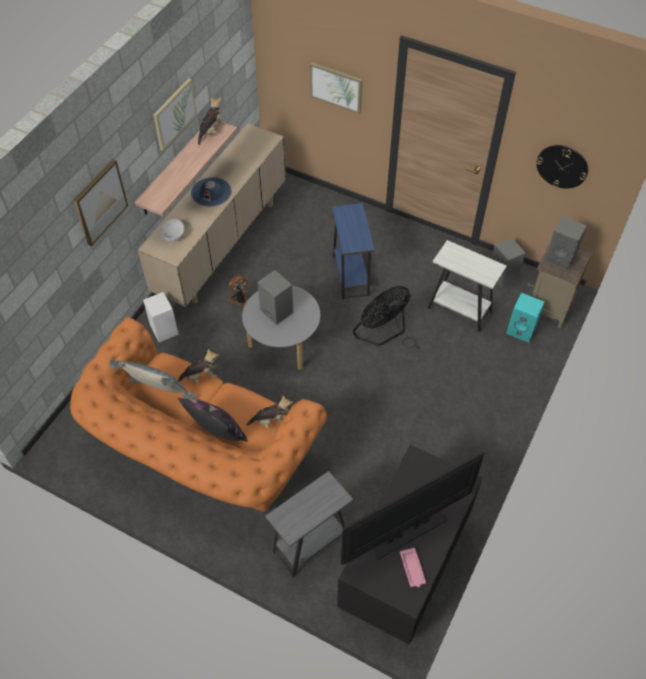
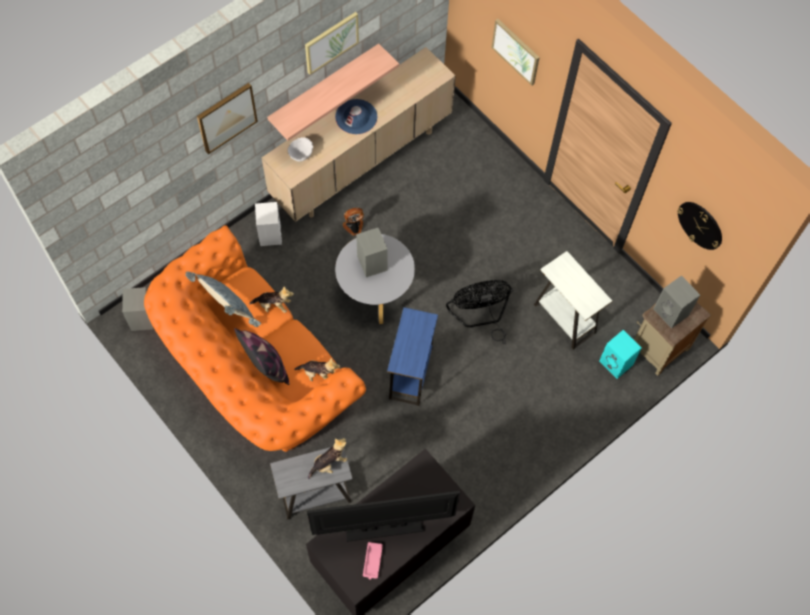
camera: 20 degrees right, 10 degrees up
(211, 131) = (372, 60): plush toy -> plush toy (329, 463)
(350, 275) = (474, 241): blue side table -> blue side table (411, 374)
(504, 275) = (629, 297): grey speaker -> grey speaker (143, 319)

